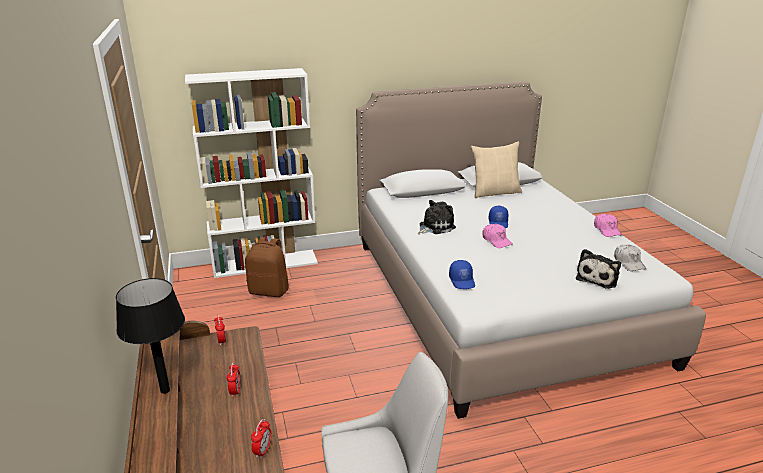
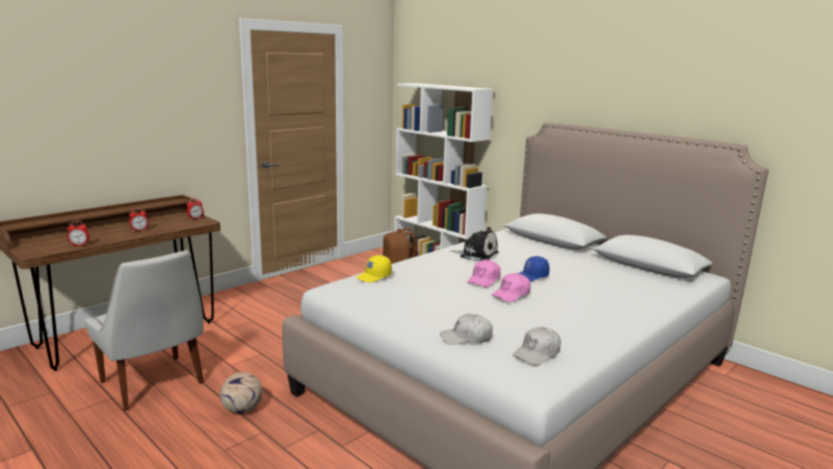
camera: 60 degrees right, 10 degrees down
(165, 390) = (120, 209): black table lamp -> none
(462, 281) = (374, 276): blue cap -> yellow cap
(470, 457) = (241, 410): none -> football
(495, 192) = (614, 266): beige pillow -> none
(598, 278) = (466, 338): plush toy -> white cap
(607, 230) = (619, 334): pink cap -> pink cap (511, 294)

